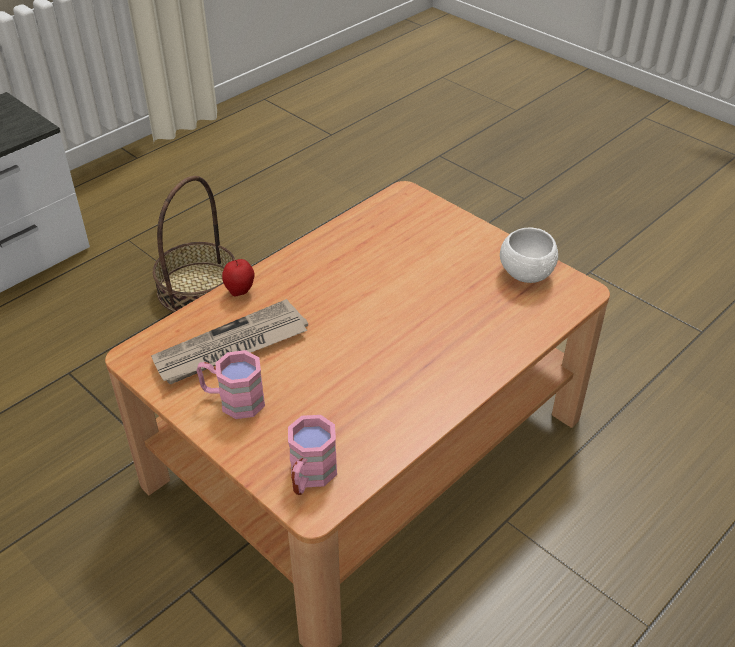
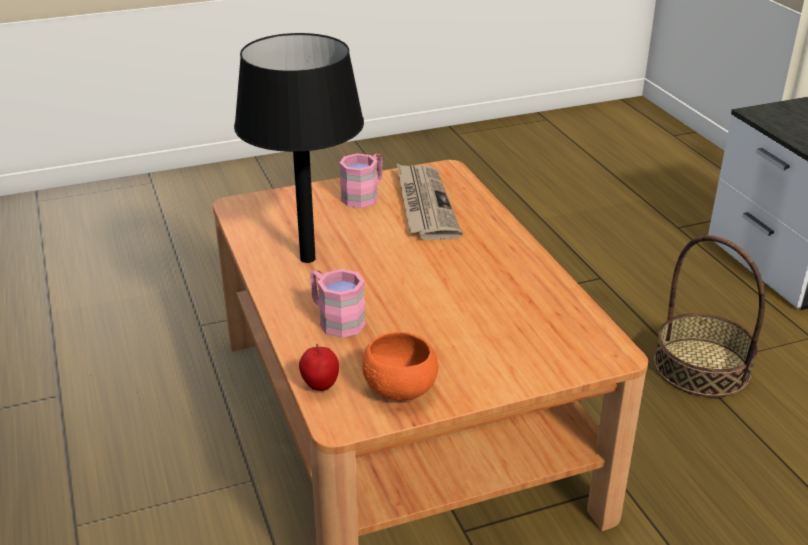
camera: 115 degrees right, 10 degrees down
(240, 291) = (495, 220): apple -> apple (320, 387)
(310, 477) = (263, 209): pink mug -> pink mug (335, 320)
(389, 393) = (308, 259): none -> black table lamp
(525, 274) = (400, 390): white bowl -> orange bowl

